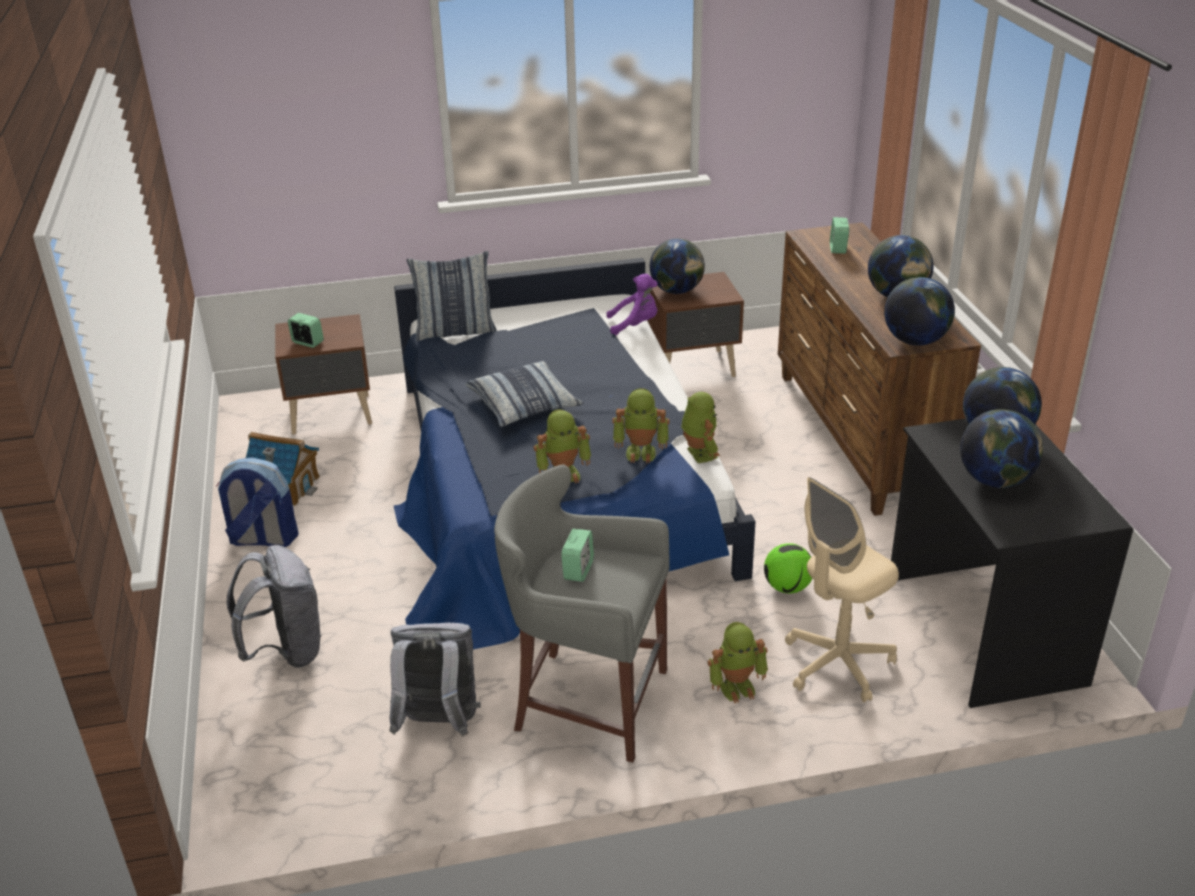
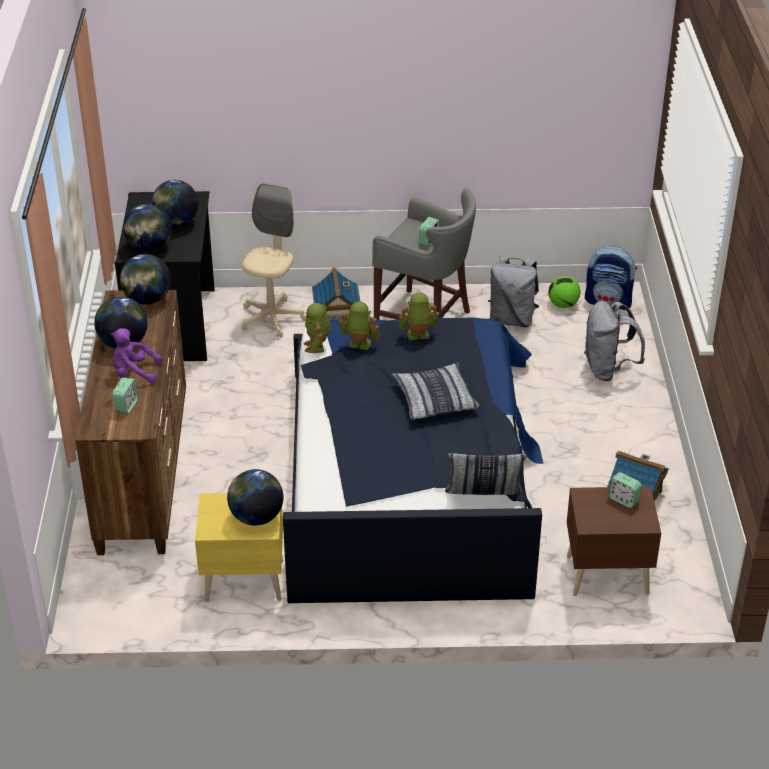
camera: 170 degrees left, 5 degrees up
(262, 539) = (642, 451): backpack -> backpack (609, 301)
(635, 325) = (314, 482): purple plush toy -> purple plush toy (134, 373)
(694, 369) = (243, 579): brown nightstand -> yellow nightstand
(736, 686) = (336, 315): toy robot -> toy house
(787, 587) = (275, 364): football -> football (563, 304)
(837, 664) = (272, 318): beige office chair -> beige office chair turned 45 degrees counterclockwise

